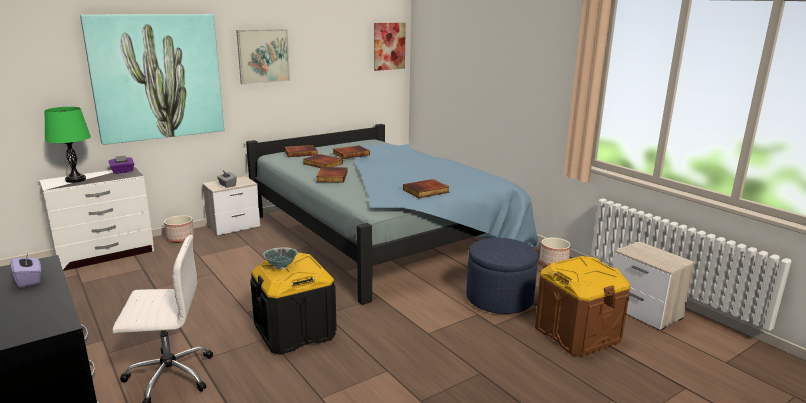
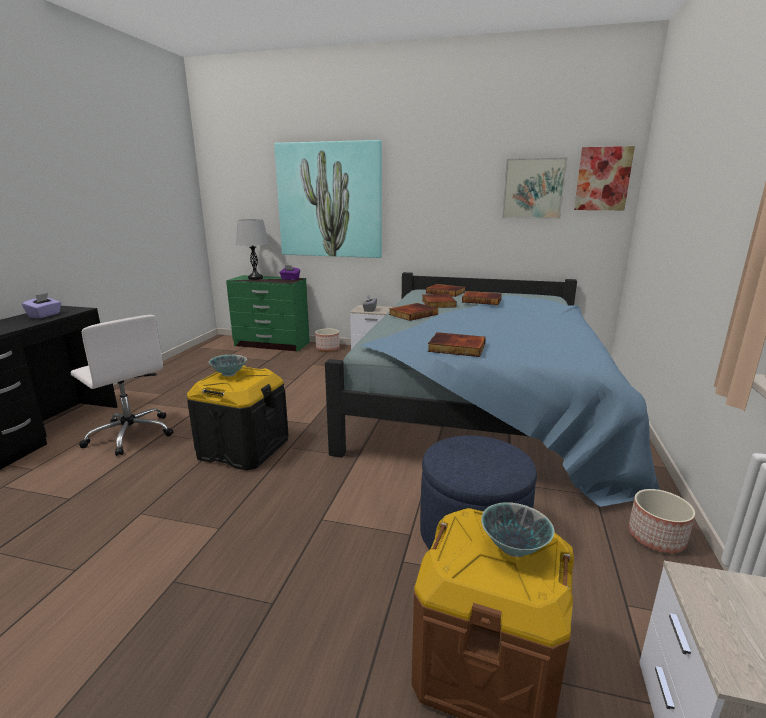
camera: 50 degrees right, 0 degrees up
(75, 180) = (255, 278): green table lamp -> grey table lamp
(106, 255) = (272, 344): white dresser -> green dresser
(263, 56) = (431, 185): picture -> picture (533, 188)
(588, 266) = (513, 549): none -> bowl

